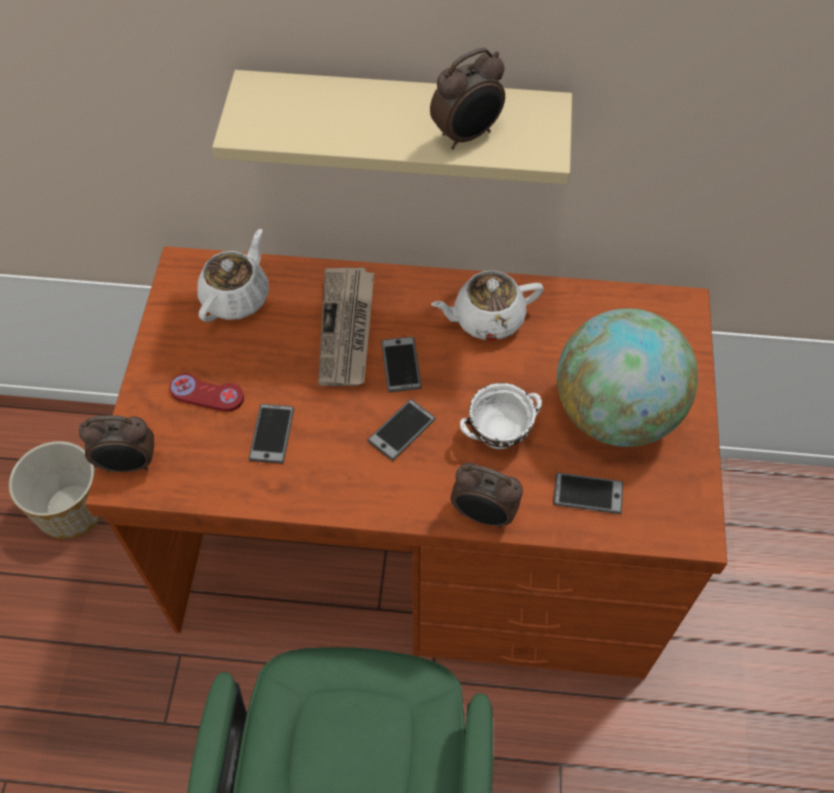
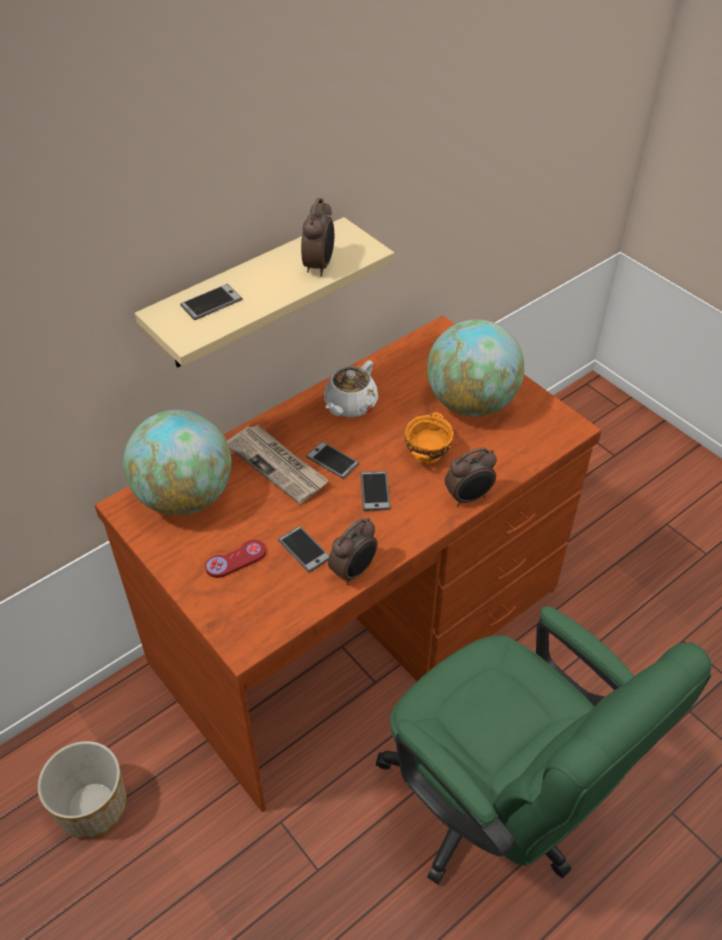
camera: 45 degrees left, 10 degrees down
(129, 464) = (237, 633): alarm clock -> alarm clock (354, 571)
(237, 297) = (185, 497): white teapot -> globe
(497, 433) = (426, 455): white bowl -> orange bowl
(588, 494) = (505, 448): phone -> phone (211, 303)

